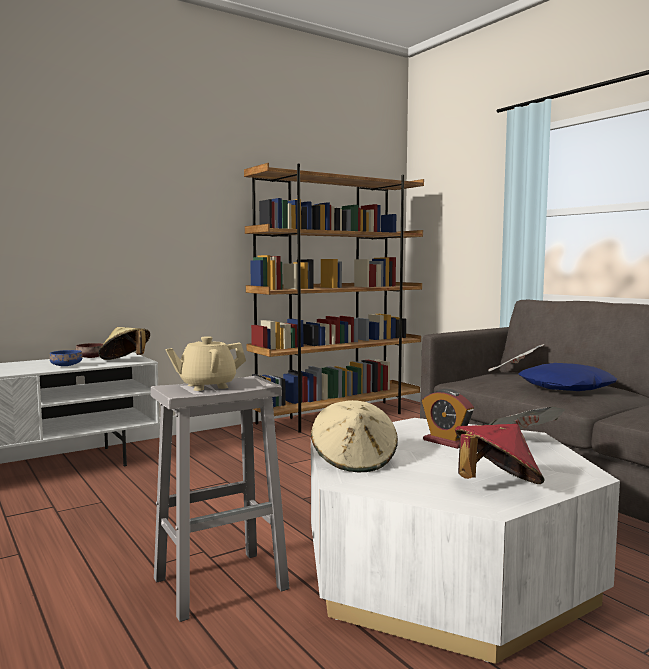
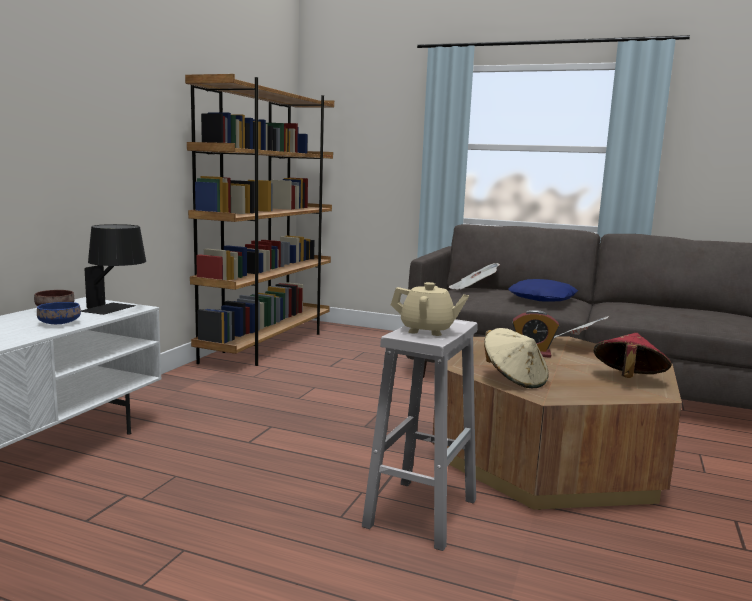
camera: 35 degrees left, 5 degrees up
(125, 361) = (117, 309): beige hat -> black table lamp
(207, 386) = (427, 330): beige teapot -> beige teapot turned 105 degrees counterclockwise
(446, 572) = (549, 456): white coffee table -> brown coffee table

